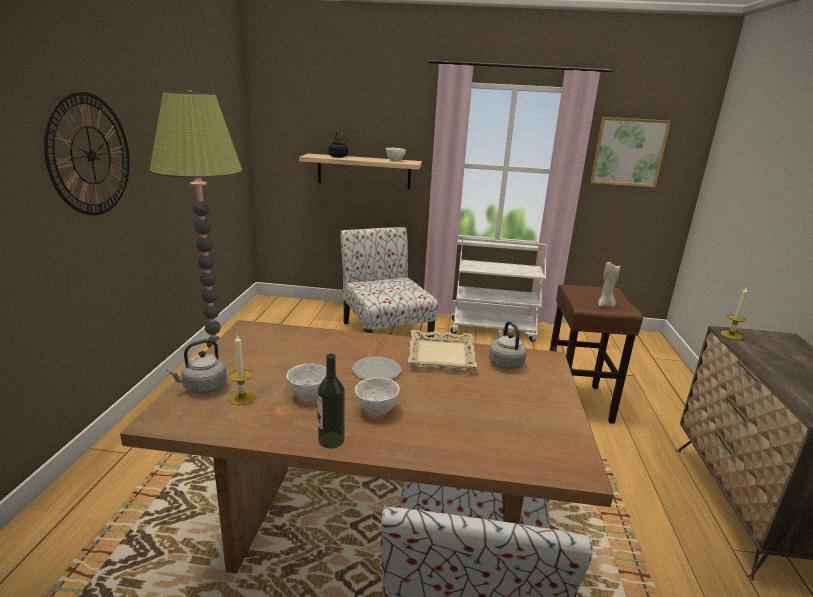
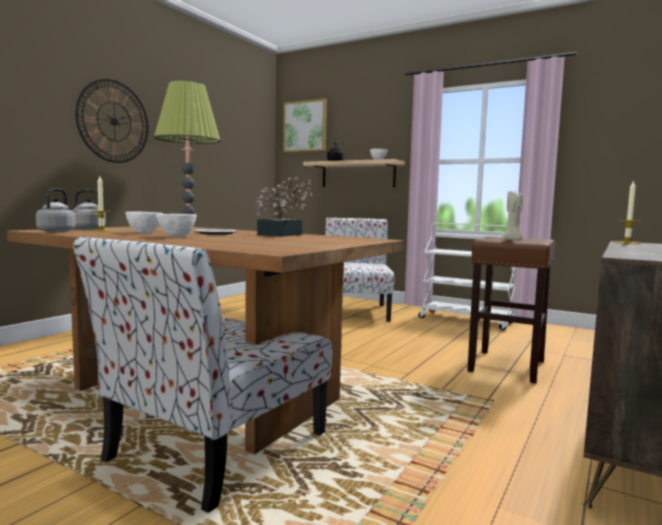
camera: 25 degrees right, 15 degrees down
(331, 440) = (119, 237): bottle -> none
(442, 355) = (283, 234): beige tray -> potted plant
(505, 363) = (331, 238): grey kettle -> grey kettle (58, 231)
(628, 152) = (609, 132): picture -> picture (305, 126)

